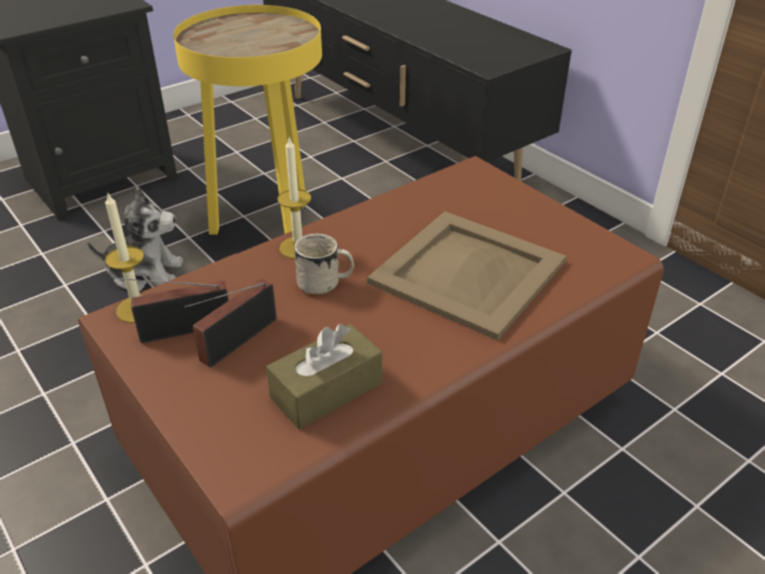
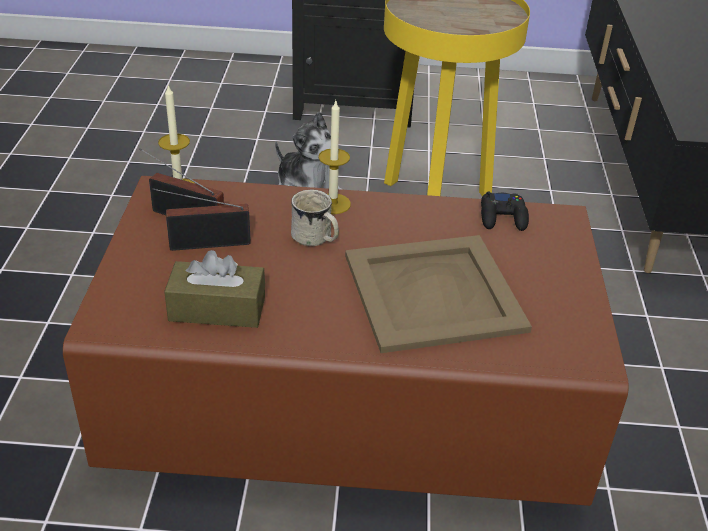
camera: 40 degrees right, 0 degrees up
(436, 191) = (503, 217): none -> black game controller

